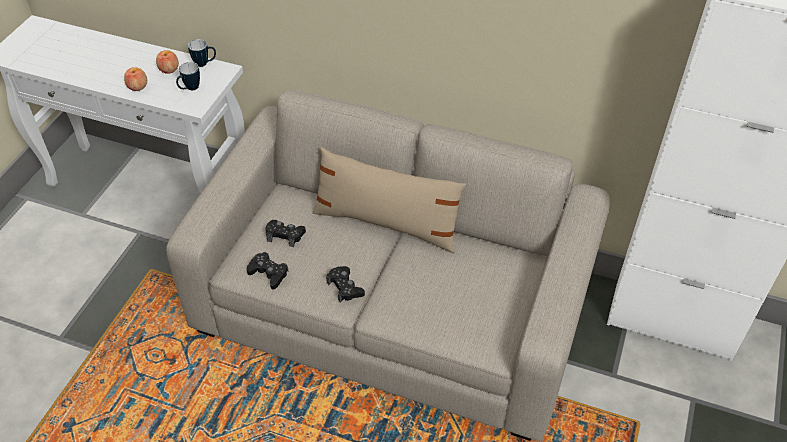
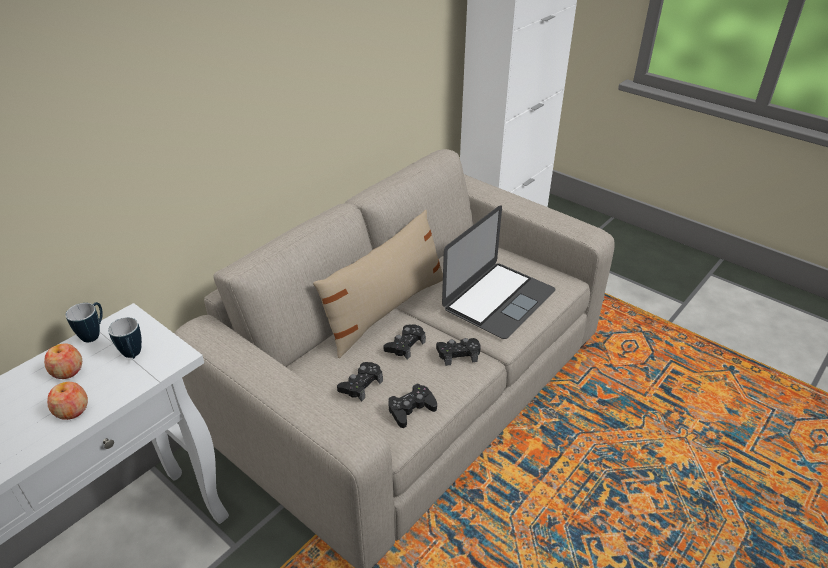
camera: 70 degrees left, 10 degrees down
(342, 249) = (405, 345): none -> black game controller
(436, 300) = (498, 299): none -> laptop

